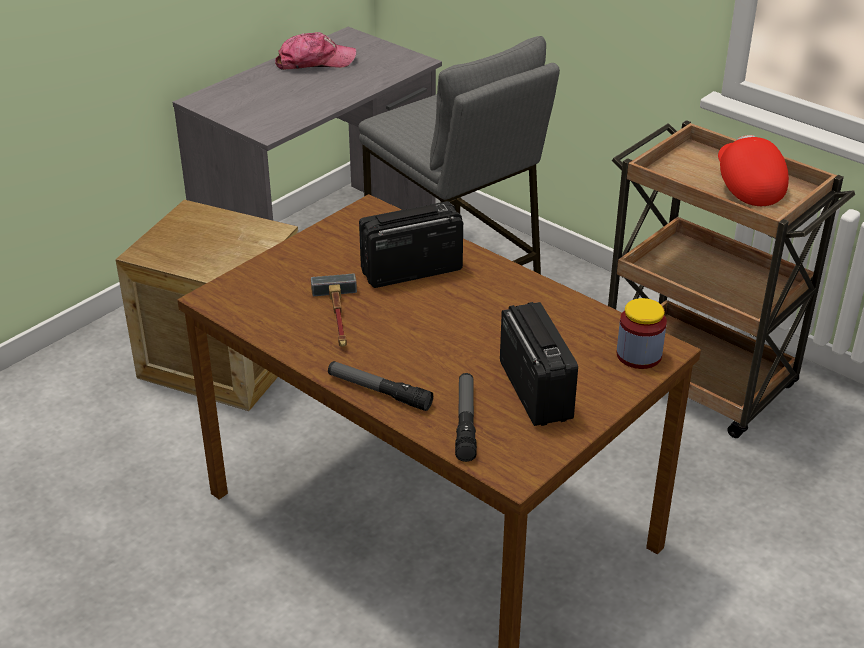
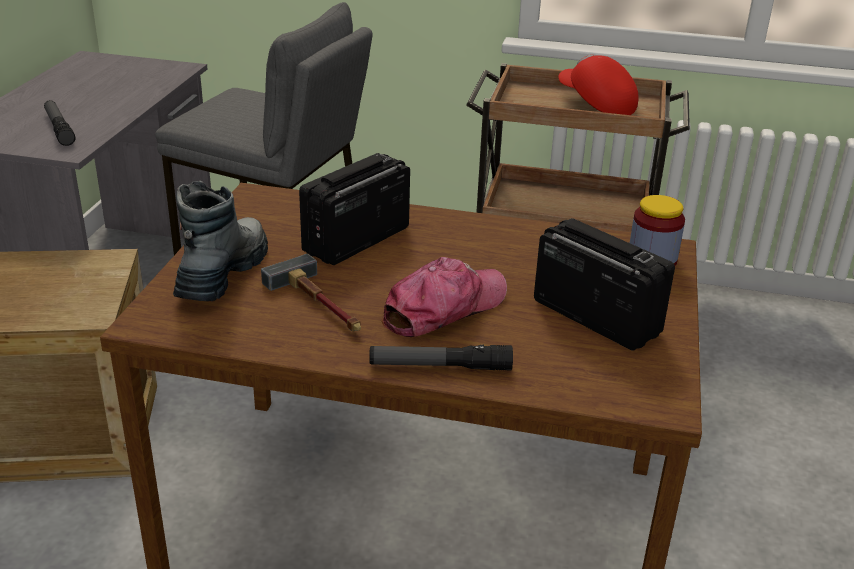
camera: 30 degrees left, 5 degrees down
(291, 273) = (223, 274): none -> boot
(315, 62) = (70, 83): cap -> cap (443, 308)
(465, 422) = (562, 369): flashlight -> flashlight (59, 128)

